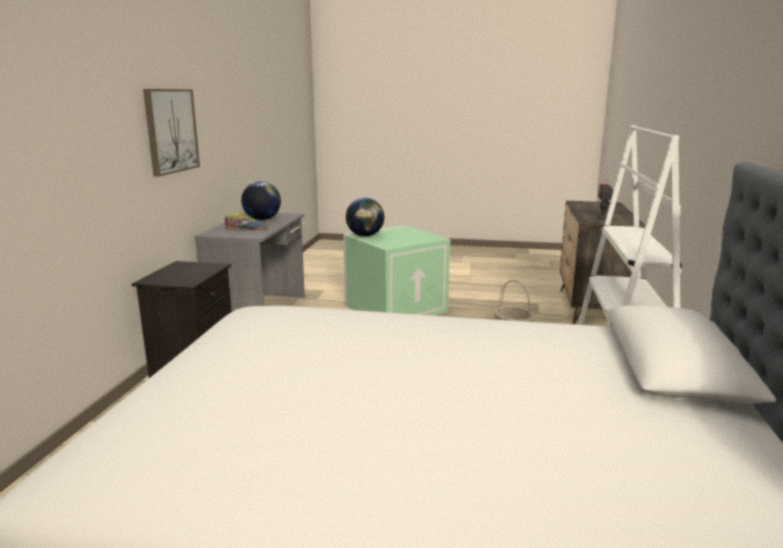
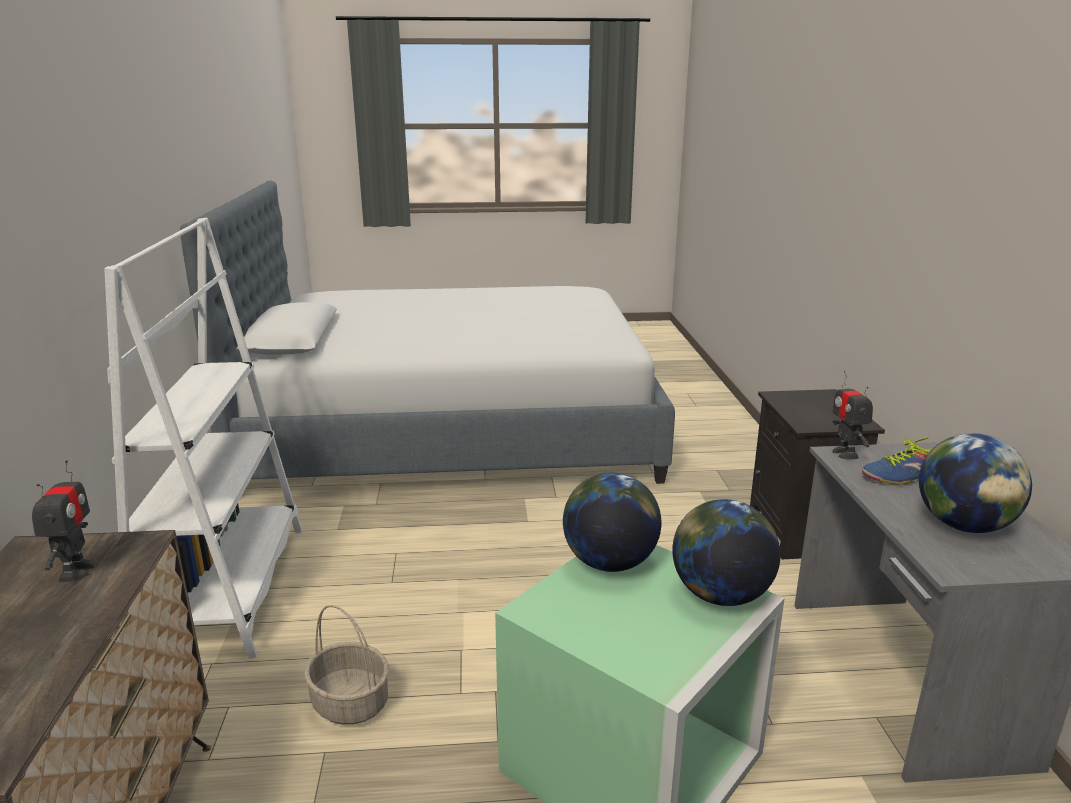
camera: 165 degrees right, 5 degrees up
(171, 131) = (958, 248): picture -> none
(252, 235) = (845, 453): none -> toy robot
(398, 243) = (609, 562): none -> globe

